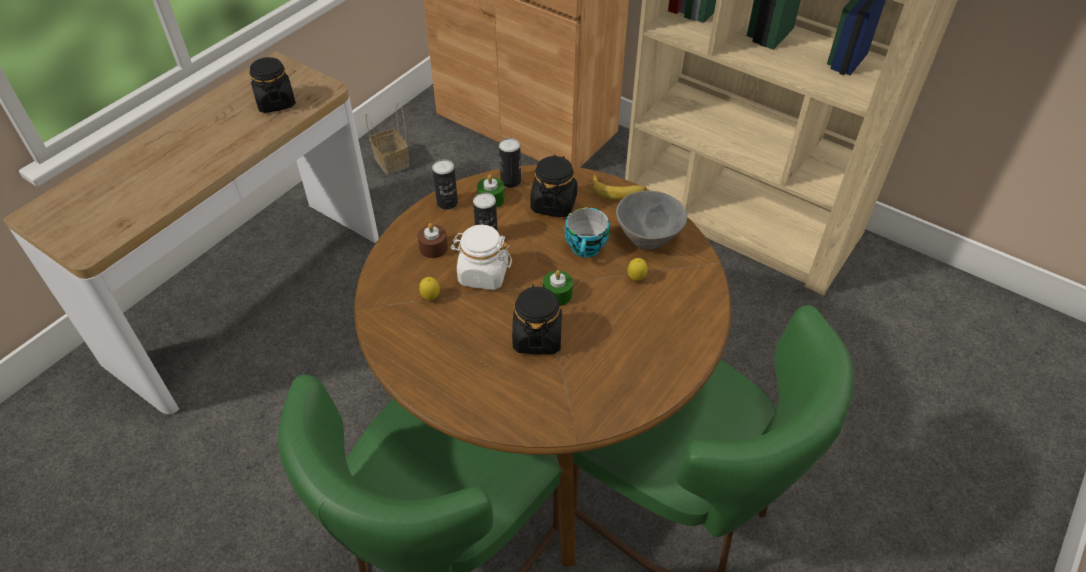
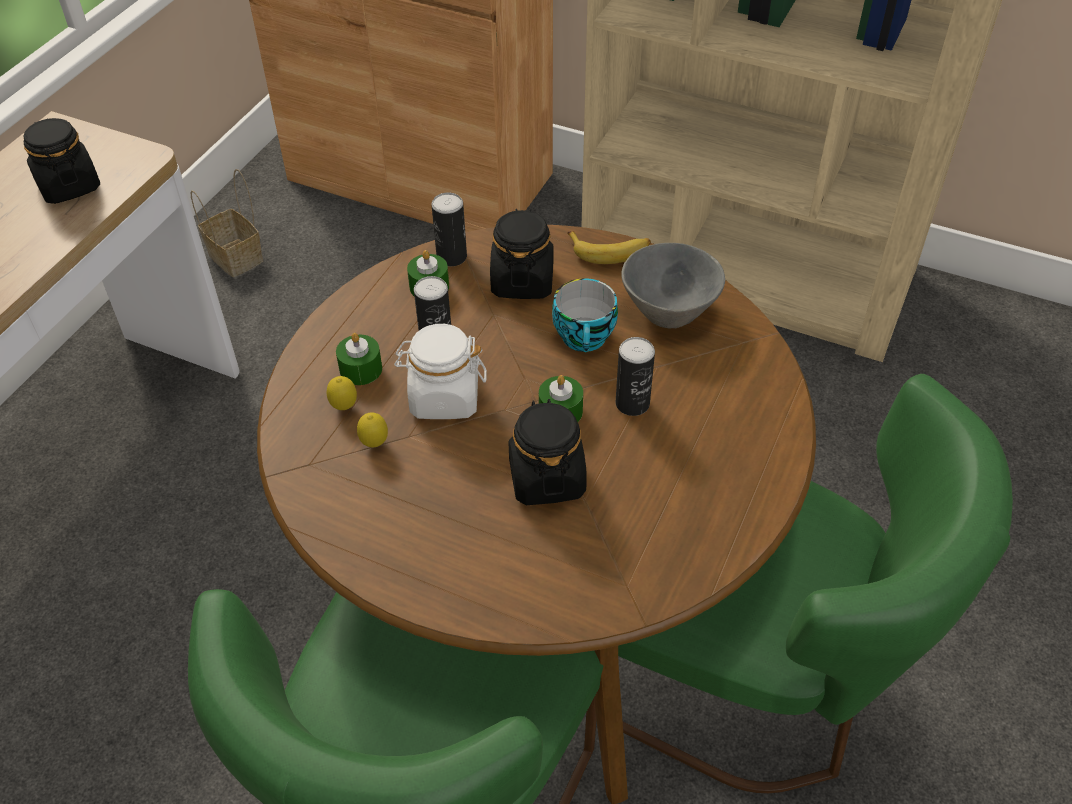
camera: 10 degrees left, 0 degrees up
(433, 247) = (361, 369): brown candle -> green candle
(447, 203) = (365, 301): can -> can (632, 403)
(636, 279) = (667, 372): lemon -> lemon (344, 407)

